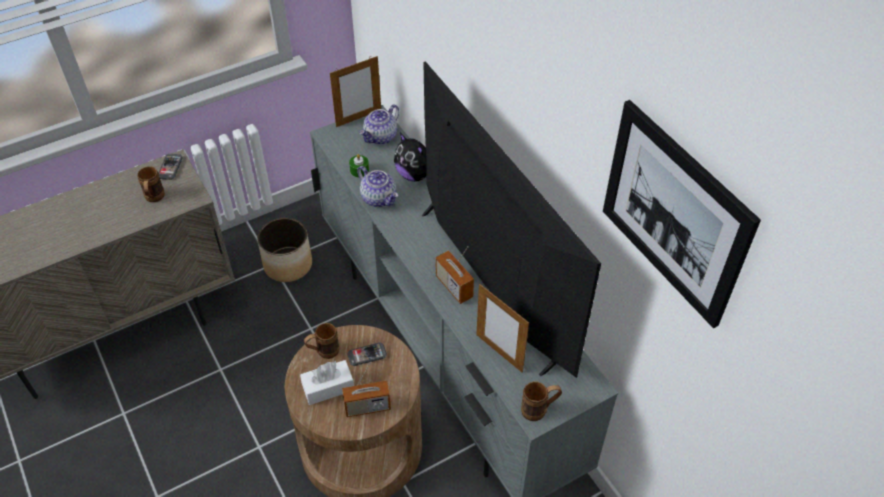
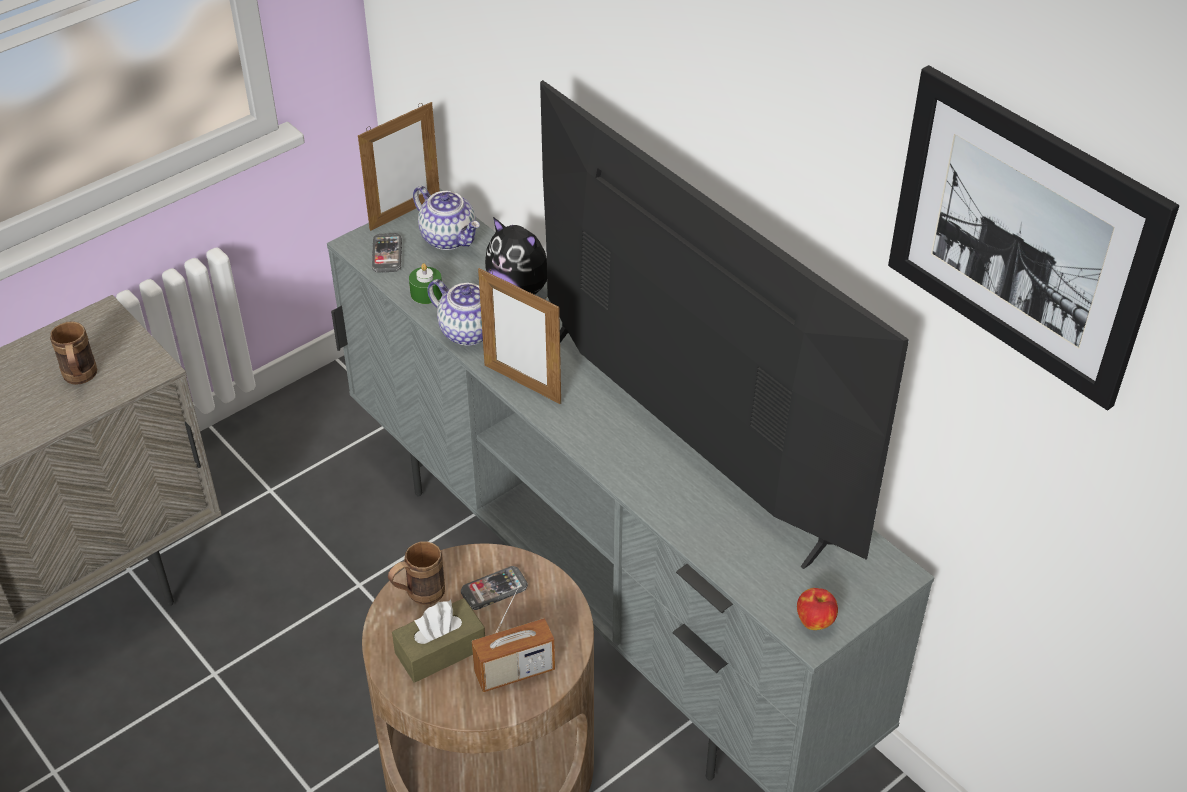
camera: 10 degrees left, 5 degrees down
(170, 167) = (97, 326): phone -> phone (387, 254)
(288, 264) = (298, 486): planter -> none
(328, 388) = (440, 650): white tissue box -> brown tissue box
(380, 137) = (449, 238): teapot -> teapot turned 75 degrees counterclockwise
(454, 287) = (628, 452): radio -> none
(499, 353) = (728, 543): picture frame -> picture frame (522, 384)
(539, 410) = (815, 621): brown mug -> apple

